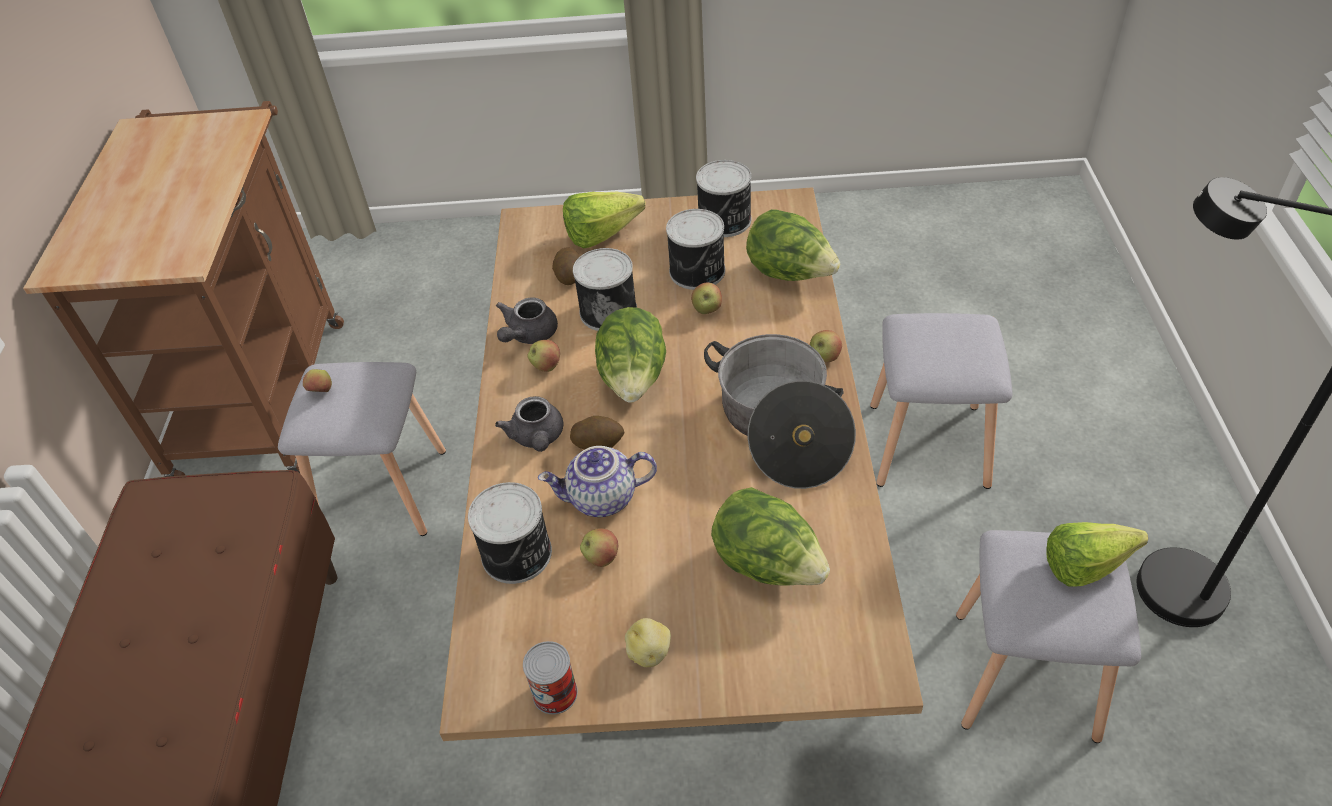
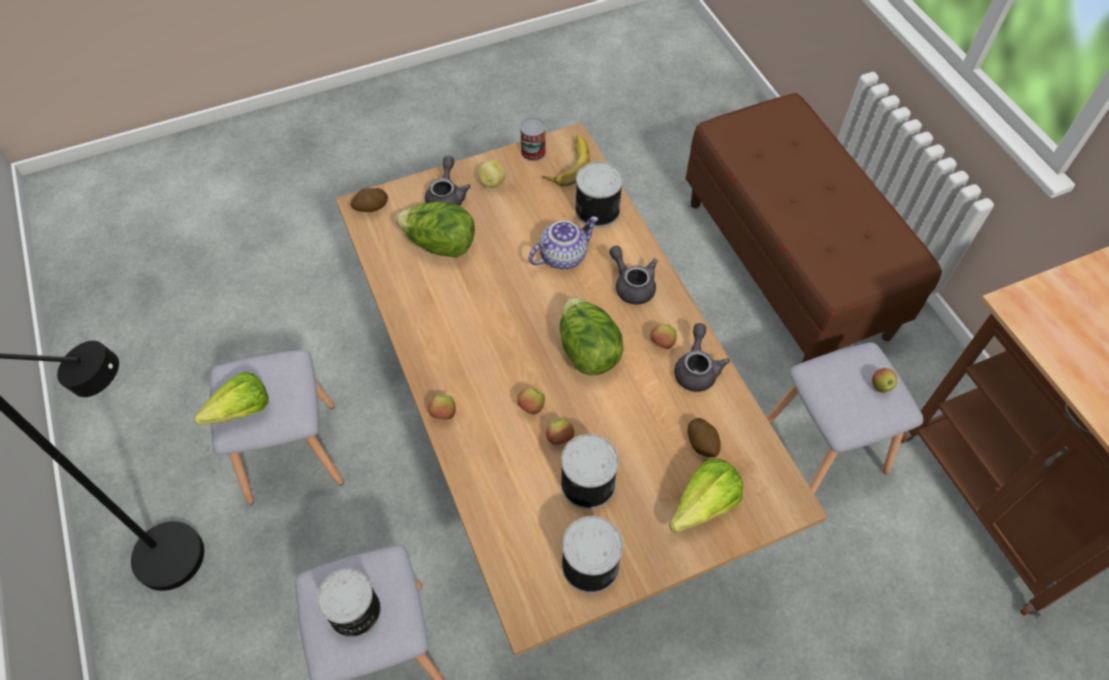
camera: 155 degrees right, 10 degrees up
(514, 650) = (567, 164): none -> banana
(598, 443) = (586, 293): potato -> potato (371, 207)
(601, 558) = (544, 221): apple -> apple (531, 407)
(608, 310) = (644, 413): can -> can (355, 612)
(732, 646) = (447, 197): none -> grey teapot
(780, 427) = (460, 341): cooking pot -> none
(790, 274) = (499, 505): lettuce -> none

